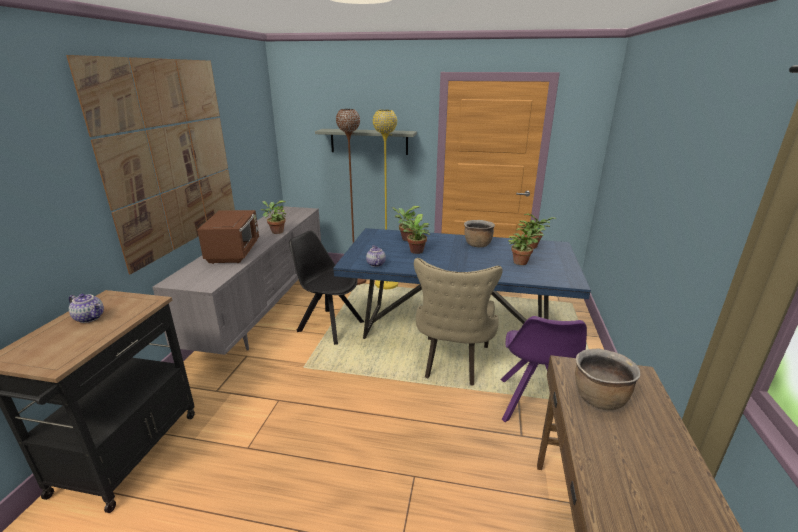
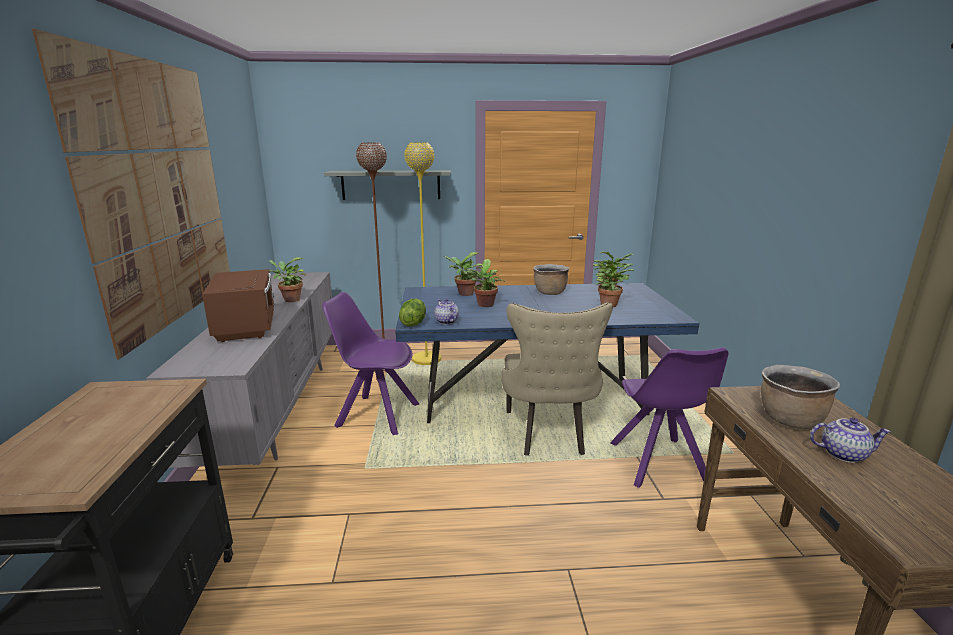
camera: 15 degrees left, 5 degrees down
(90, 318) = (90, 418): teapot -> teapot (843, 454)
(329, 325) = (376, 414): black chair -> purple chair
(350, 262) = (413, 323): none -> lettuce

